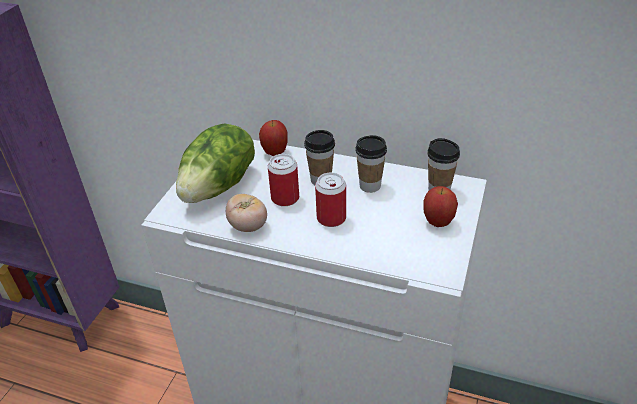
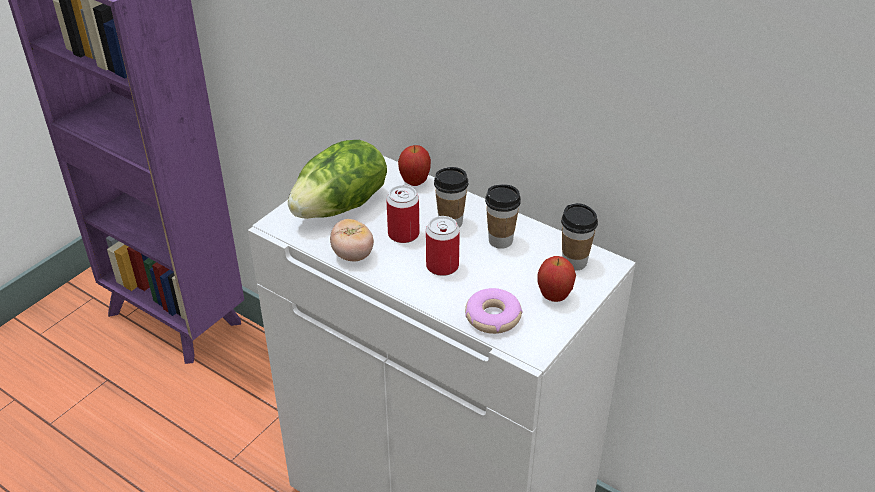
camera: 15 degrees right, 0 degrees up
(396, 253) = (492, 317): none -> donut

